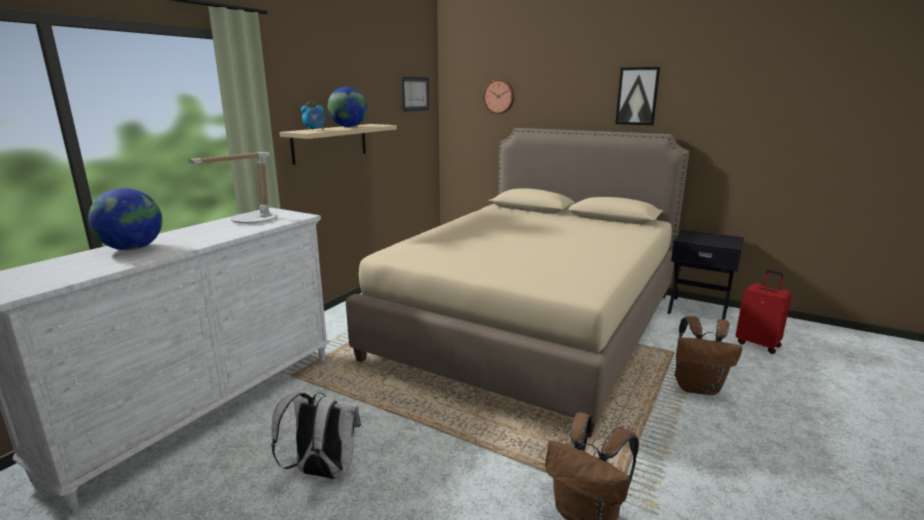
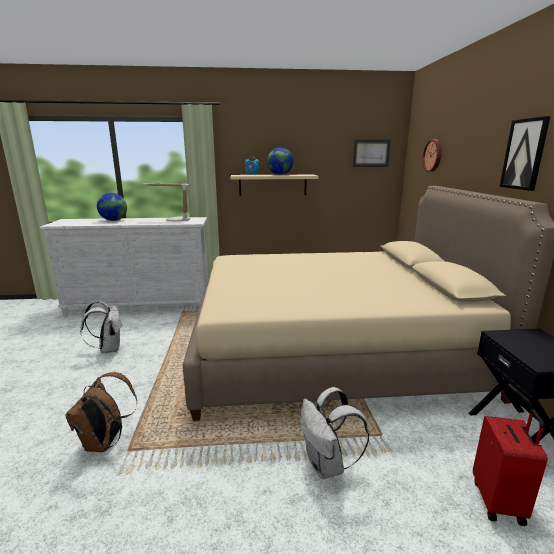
camera: 55 degrees right, 0 degrees up
(698, 387) = (327, 465): brown backpack -> white backpack

